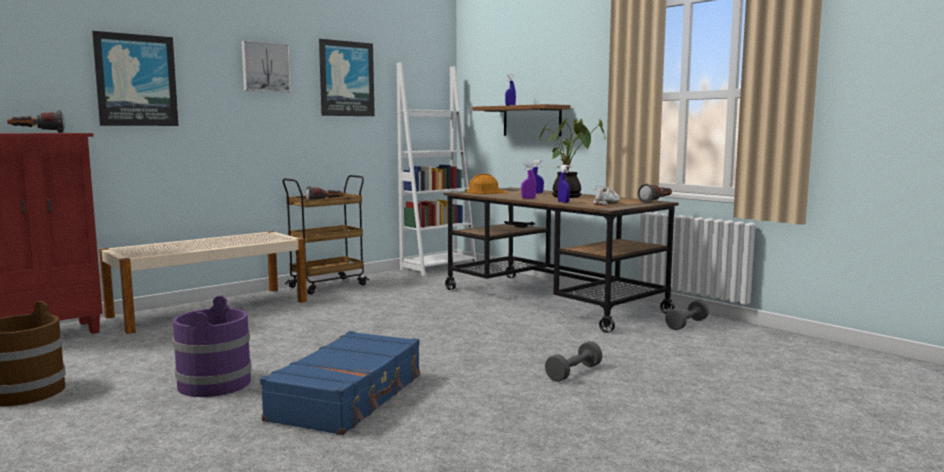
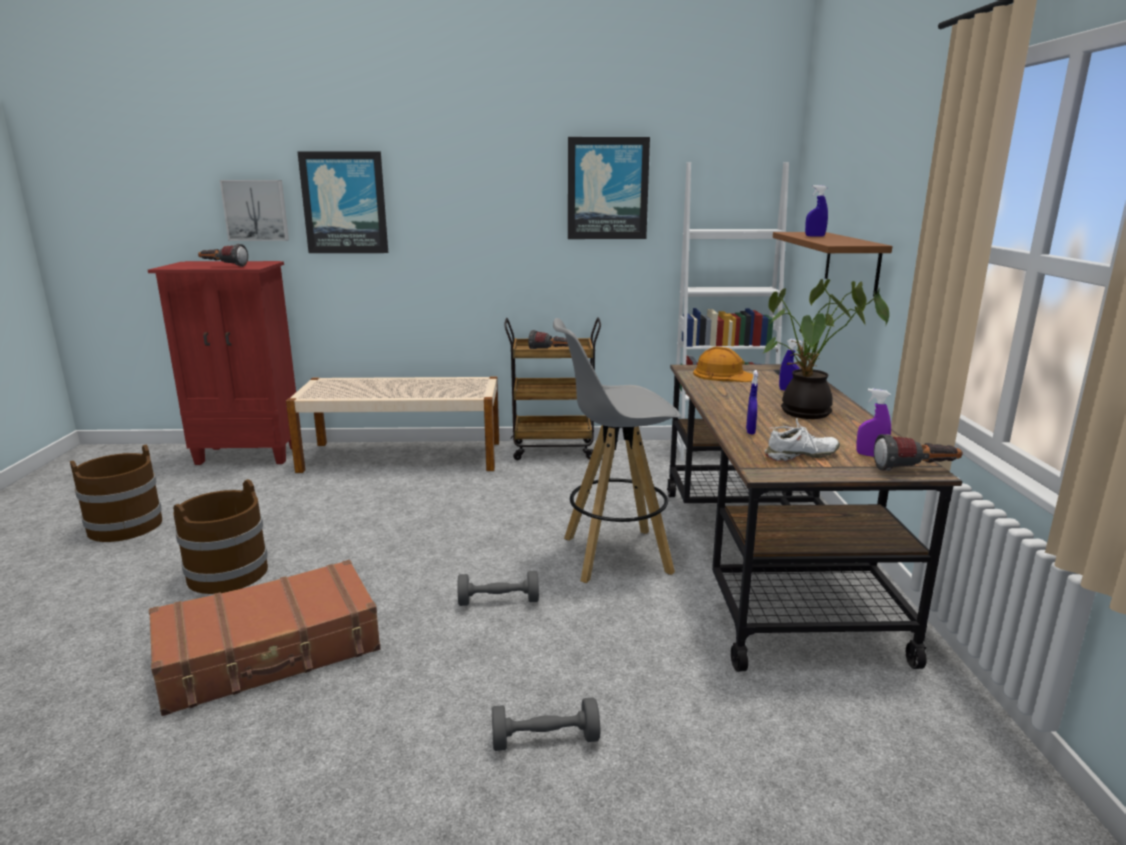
camera: 40 degrees right, 10 degrees up
(214, 383) = (228, 573): purple bucket -> brown bucket
(265, 67) = (493, 179): picture -> picture (256, 210)
(349, 397) = (270, 653): blue suitcase -> brown suitcase
(468, 315) = (613, 554): none -> grey stool
(528, 198) = (732, 406): purple spray bottle -> purple spray bottle (870, 455)
(686, 324) = (907, 711): grey dumbbell -> grey dumbbell (498, 601)

